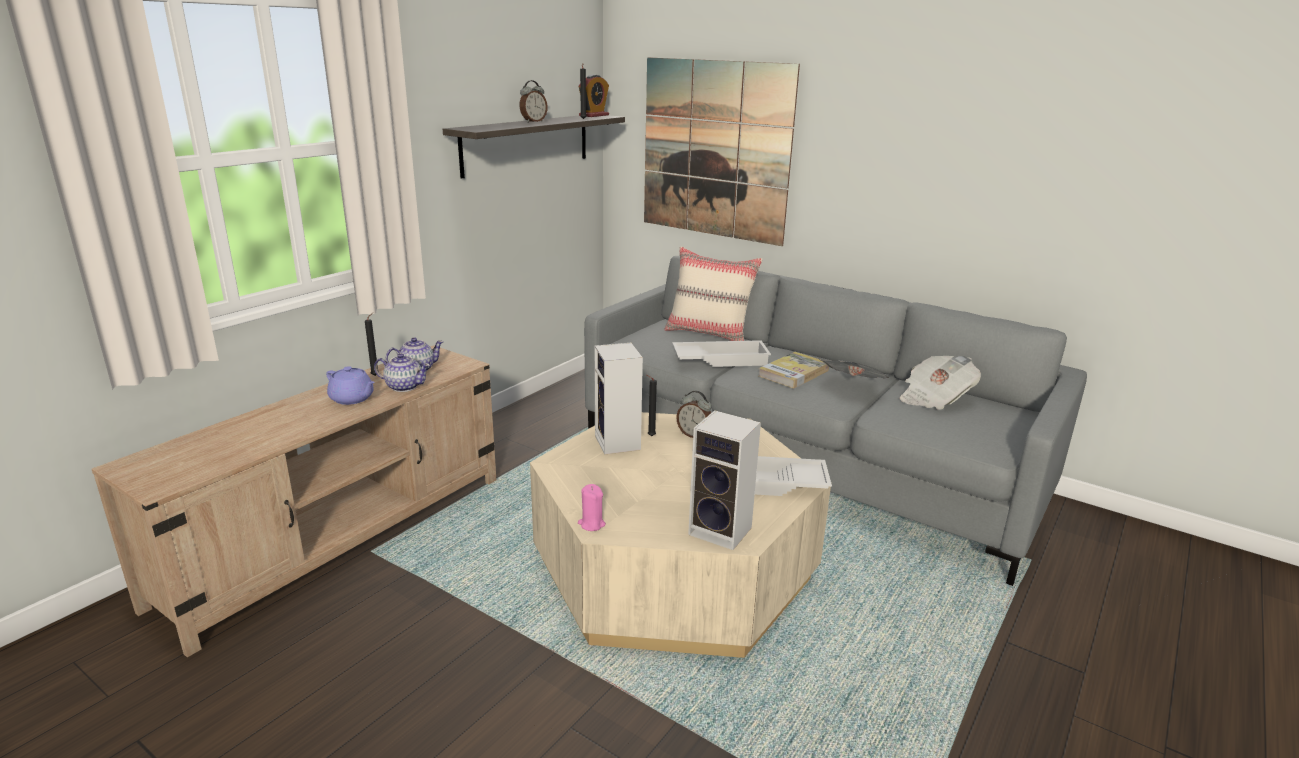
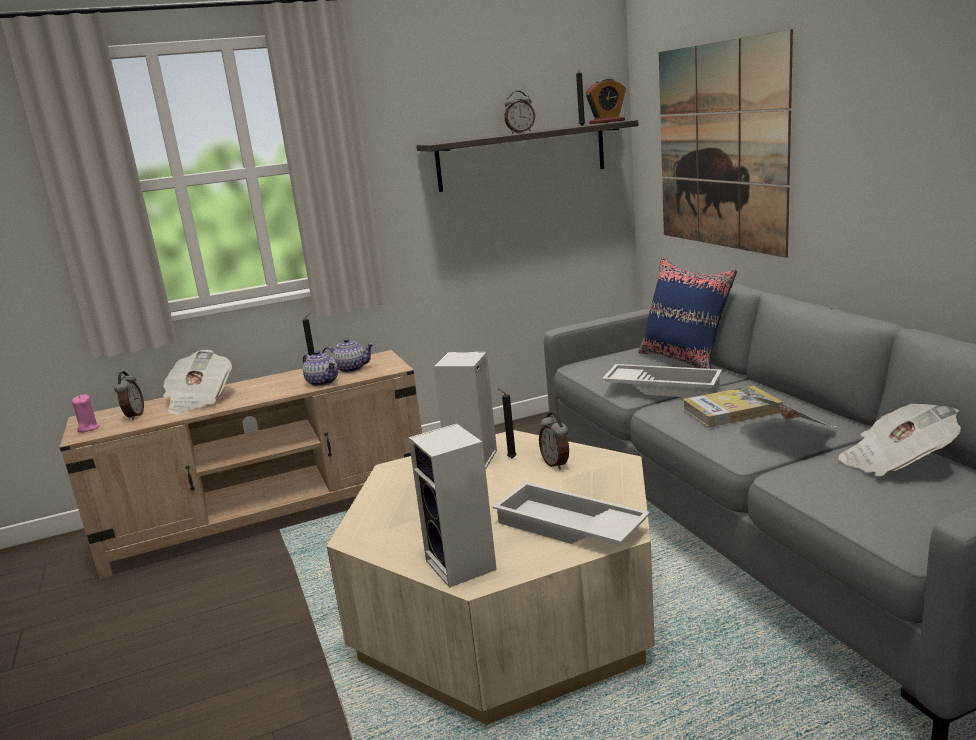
camera: 35 degrees right, 5 degrees down
(202, 453) = (134, 416): none -> alarm clock
(269, 424) = (199, 400): none -> newspaper
(352, 399) = (274, 388): purple teapot -> none
(591, 524) = (355, 530): pink candle -> pink candle (88, 428)
(709, 334) = (684, 360): beige pillow -> blue pillow

